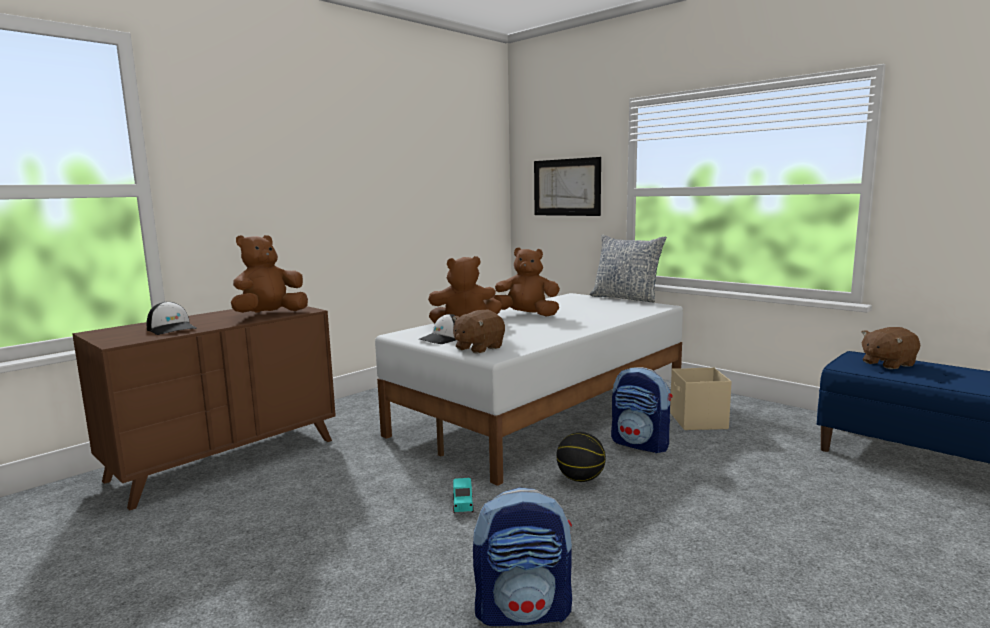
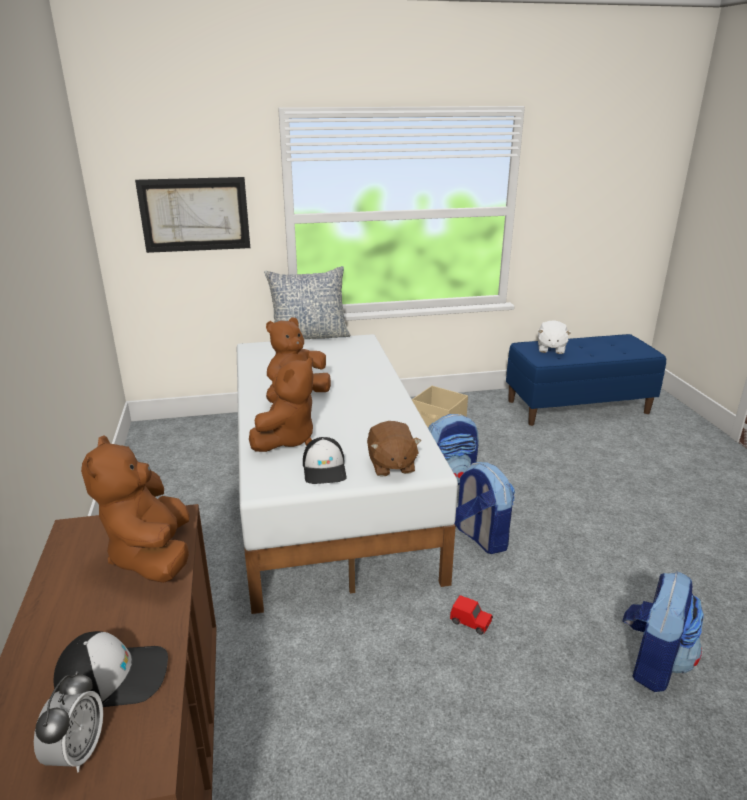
camera: 55 degrees left, 15 degrees up
(122, 335) = (77, 752): none -> alarm clock
(463, 506) = (471, 623): turquoise toy car -> red toy car
(580, 479) = (480, 537): basketball -> backpack
(887, 364) = (550, 349): brown plush toy -> white plush toy

